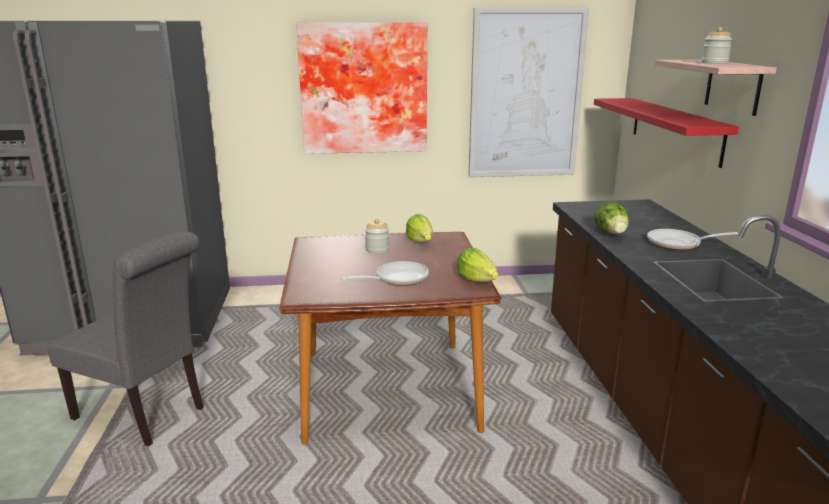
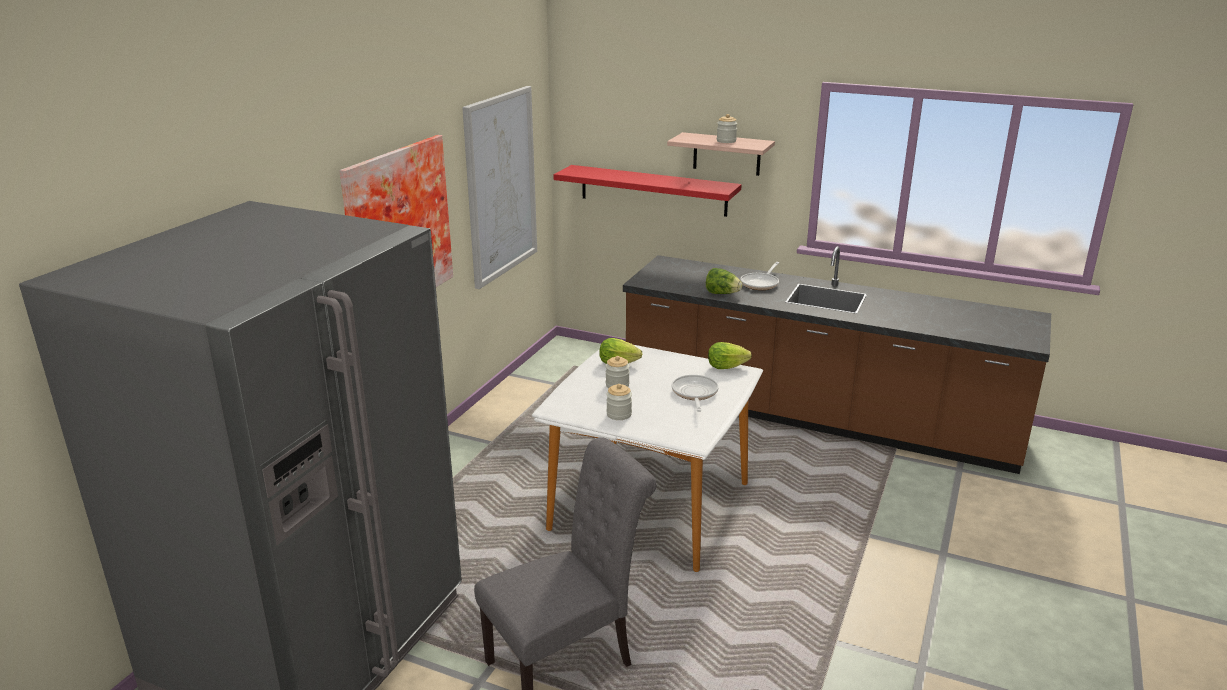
camera: 60 degrees left, 5 degrees up
(322, 261) = (619, 414): none -> jar
(386, 389) = (649, 506): brown dining table -> white dining table

